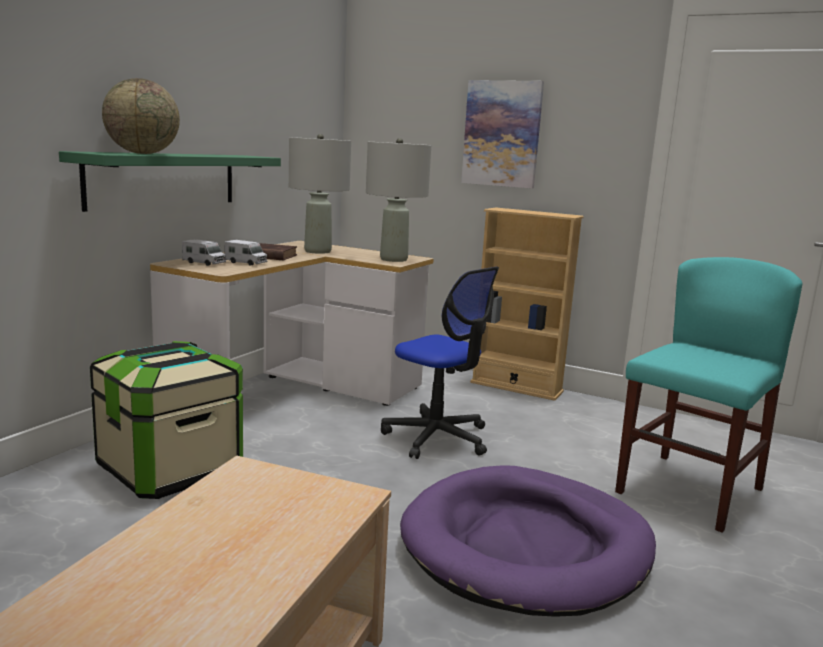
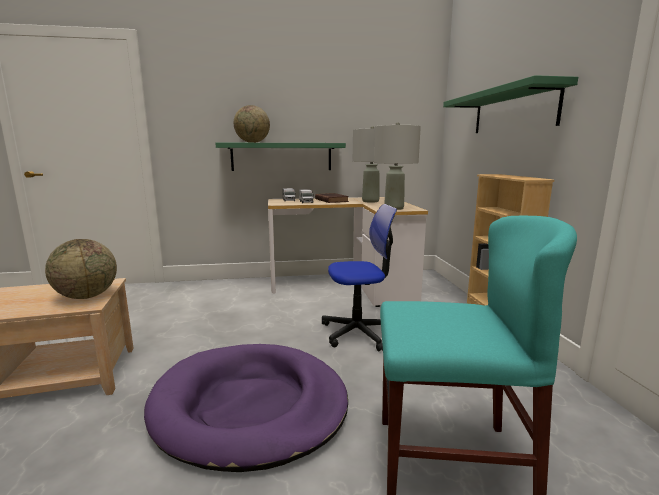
camera: 55 degrees right, 0 degrees up
(170, 470) = (228, 297): storage box -> none
(303, 493) = (87, 296): none -> globe
(437, 437) = (359, 332): office chair -> office chair turned 105 degrees counterclockwise
(502, 134) = (513, 111): picture -> green shelf

